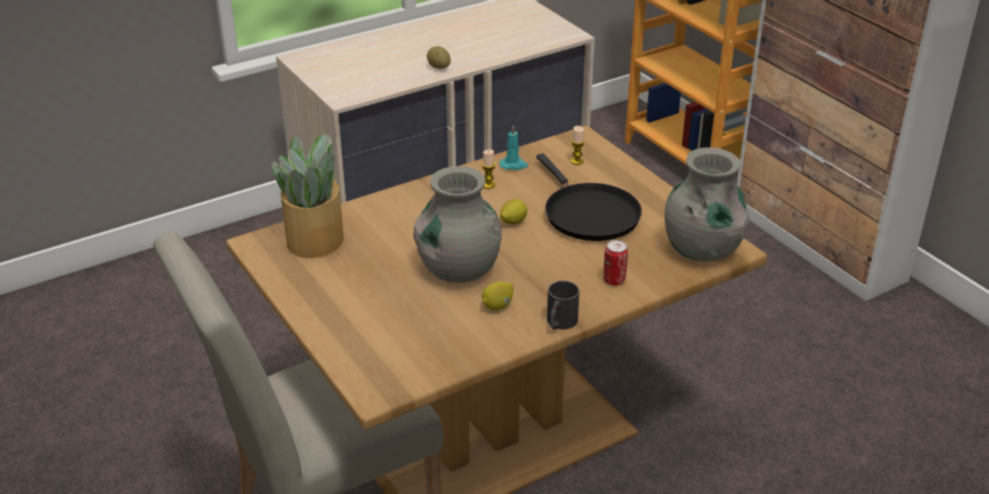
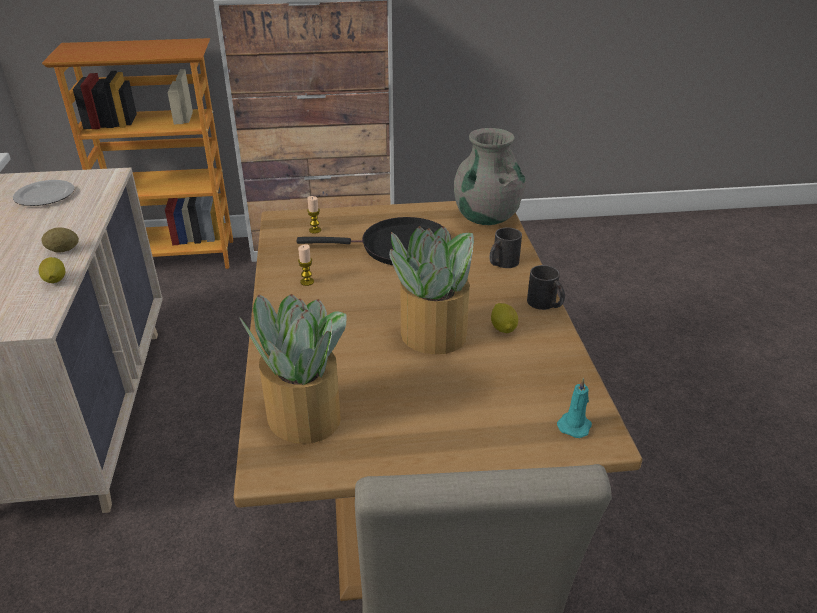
camera: 65 degrees left, 0 degrees up
(459, 269) = (432, 334): grey vase -> potted plant
(509, 25) = (44, 195): none -> plate
(513, 222) = (379, 285): lemon -> lemon (55, 281)
(514, 165) = (288, 260): turquoise candle -> turquoise candle (575, 425)
(614, 281) = (502, 263): can -> black mug

